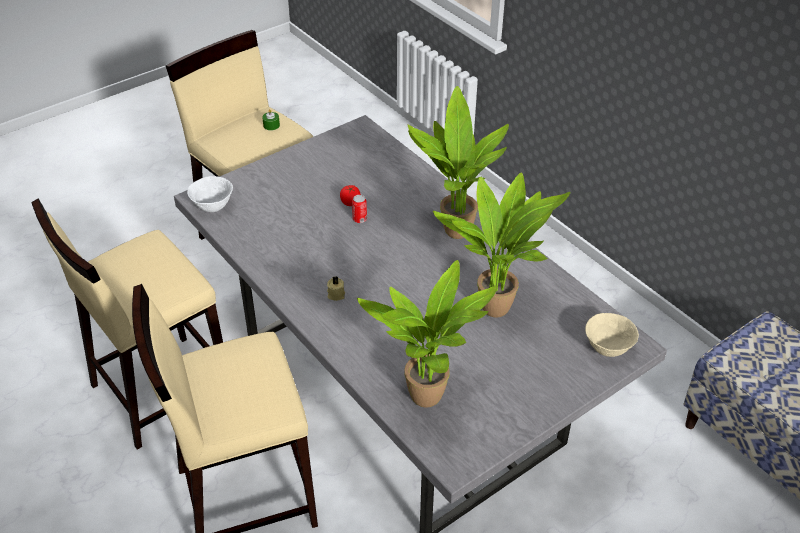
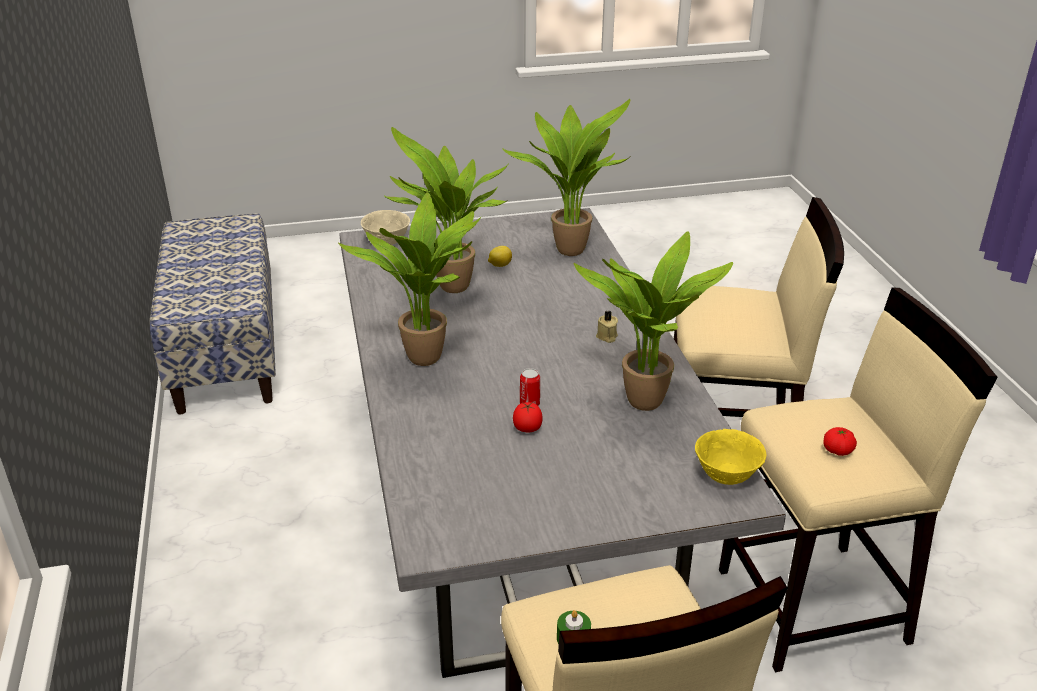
camera: 155 degrees left, 10 degrees down
(141, 262) = (837, 450): none -> tomato
(212, 206) = (727, 476): white bowl -> yellow bowl
(278, 241) = (648, 406): none -> potted plant
(478, 352) = (499, 265): none -> lemon

